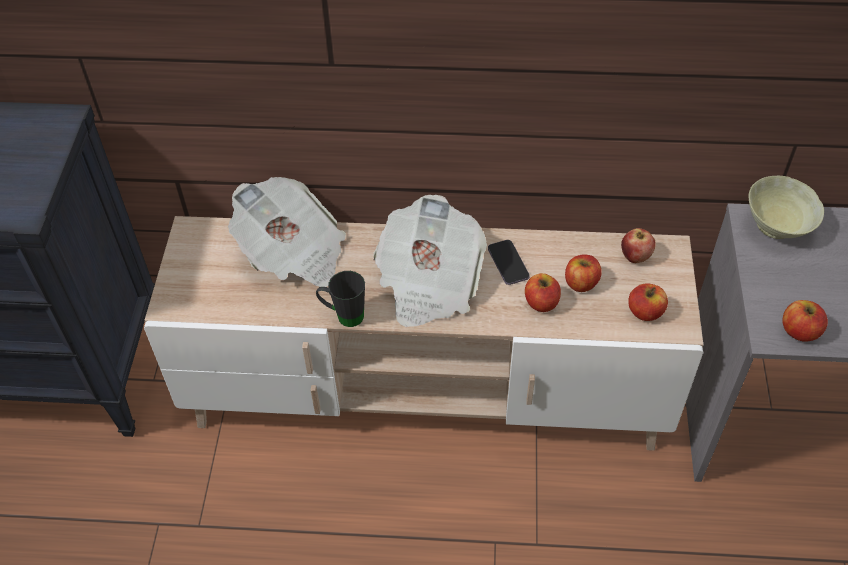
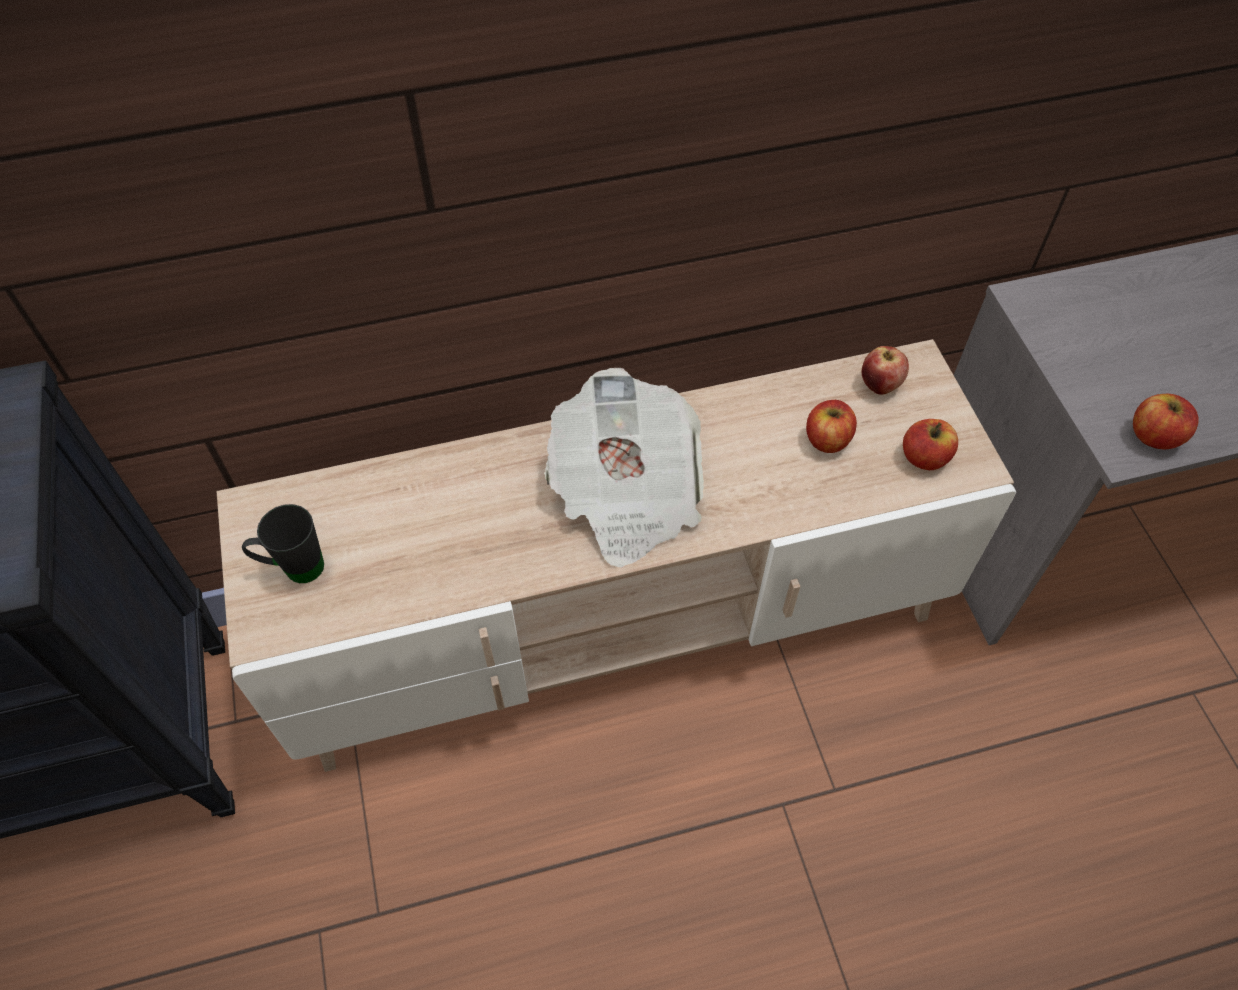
camera: 20 degrees left, 5 degrees up
(293, 253) = (416, 501): newspaper -> none
(343, 316) = (527, 575): black mug -> black mug (294, 568)
(508, 263) = (721, 437): phone -> none
(541, 302) = (788, 481): apple -> none
(777, 227) = (1062, 303): beige bowl -> none

